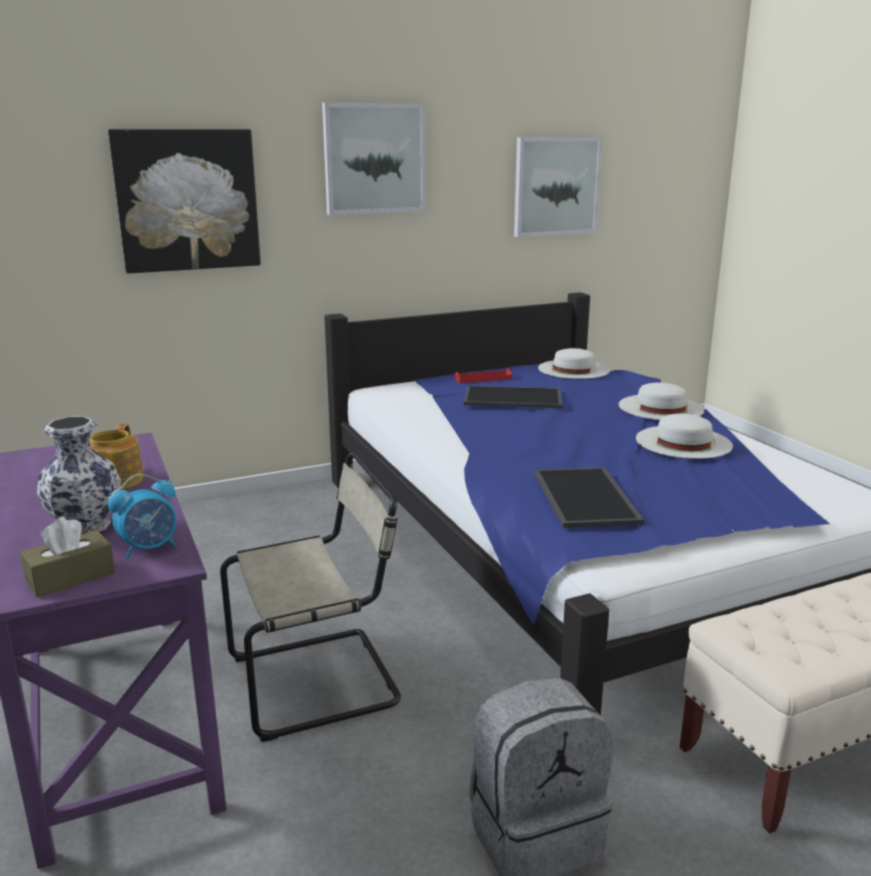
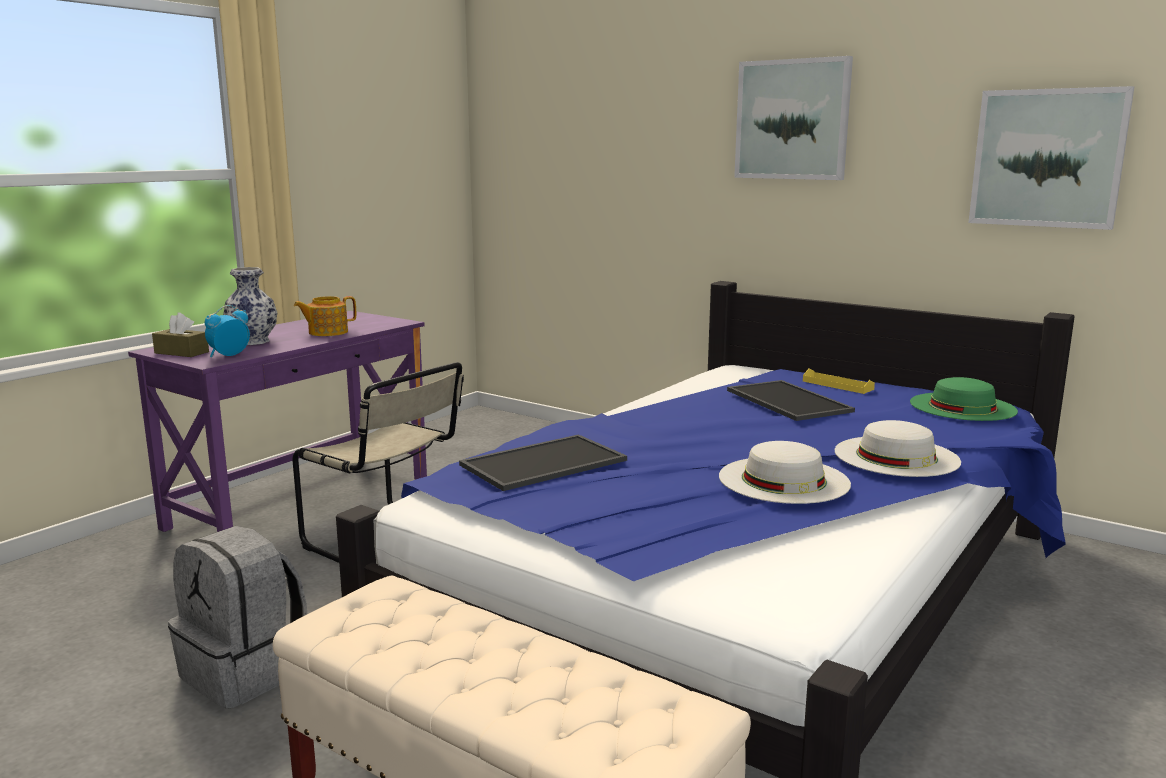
camera: 60 degrees right, 5 degrees down
(150, 548) = (228, 355): alarm clock -> alarm clock turned 105 degrees clockwise
(187, 200) = (621, 157): picture -> none
(483, 379) = (837, 385): red tray -> yellow tray
(573, 369) = (962, 406): white hat -> green hat

